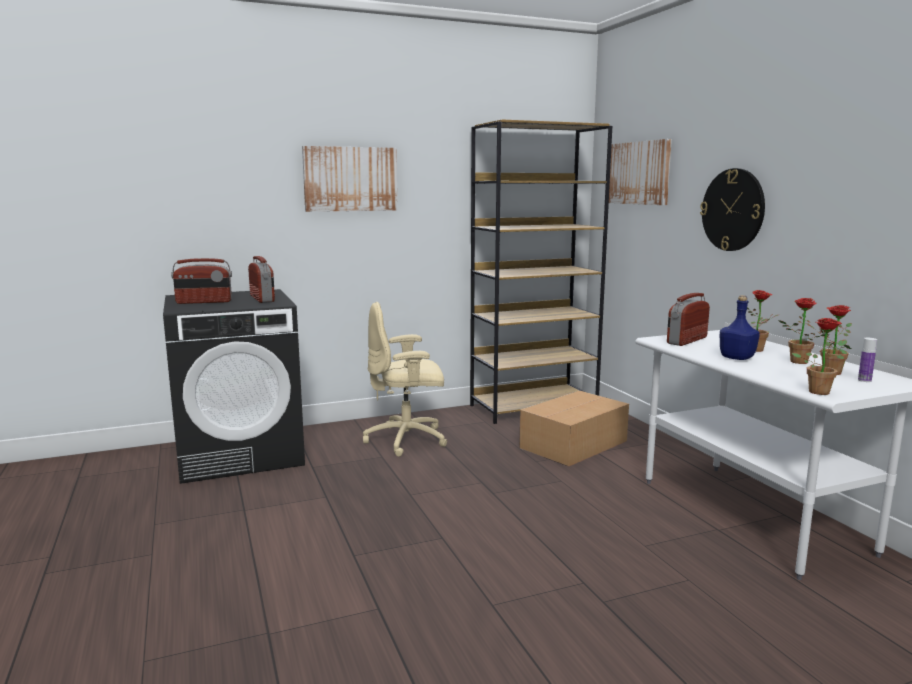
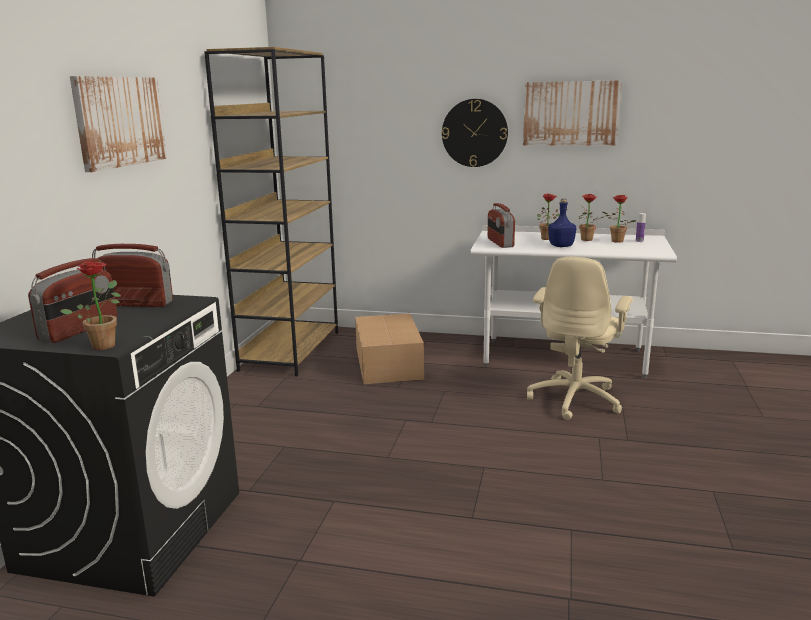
camera: 55 degrees left, 5 degrees up
(407, 440) = (266, 423): beige office chair -> beige office chair (575, 399)
(639, 173) = (351, 102): picture -> picture (571, 113)
(820, 391) = (651, 252): potted plant -> potted plant (105, 344)

